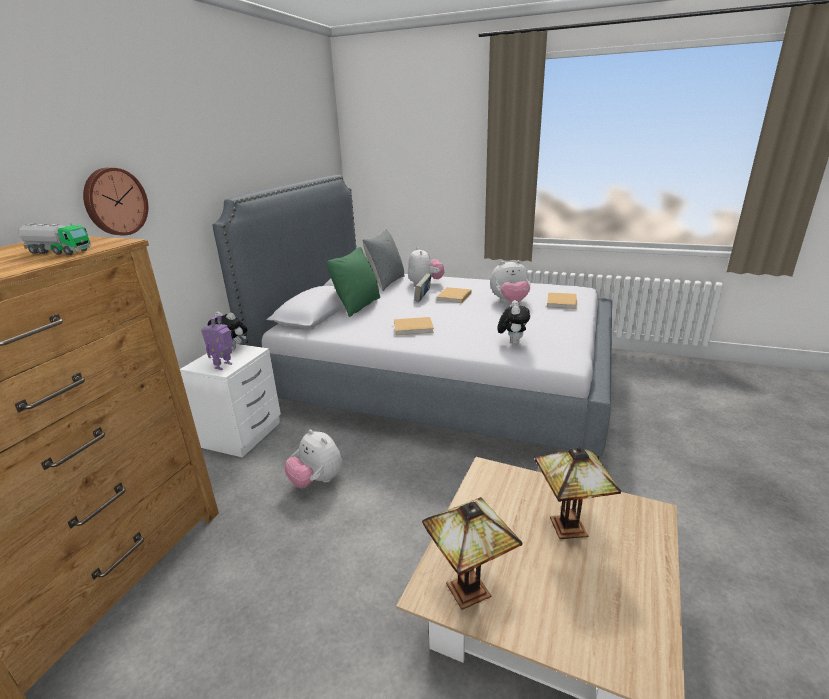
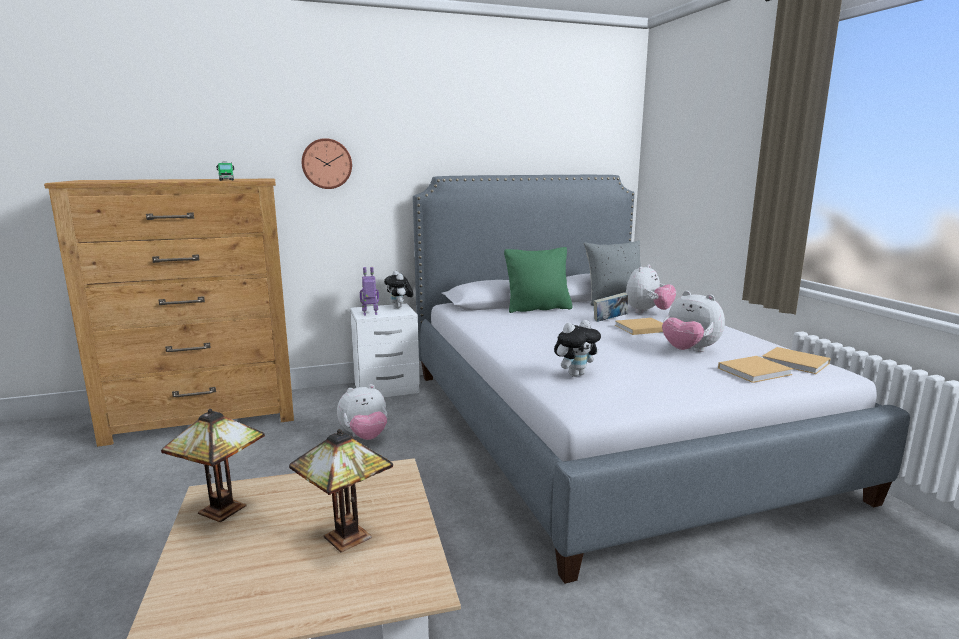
camera: 50 degrees right, 10 degrees down
(317, 481) = (365, 437): plush toy -> plush toy turned 120 degrees counterclockwise
(414, 327) = (531, 335): beige book -> beige book (797, 363)

